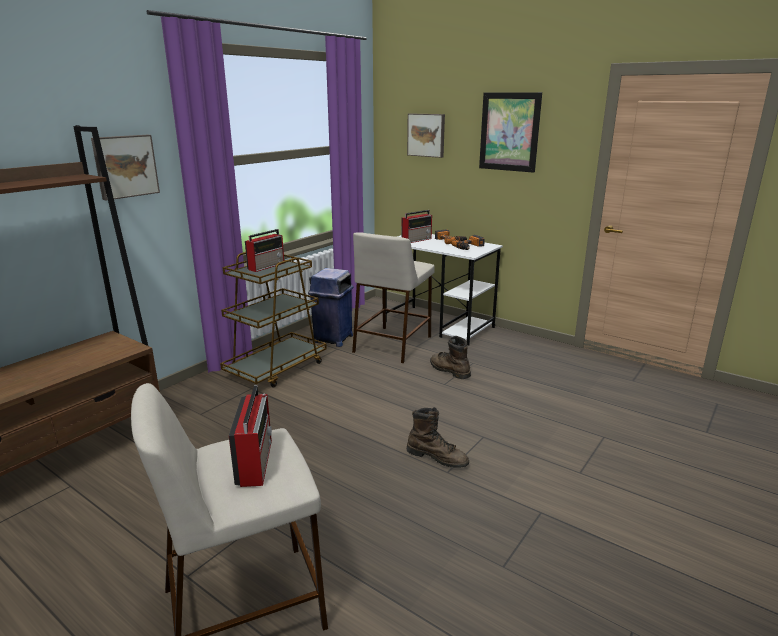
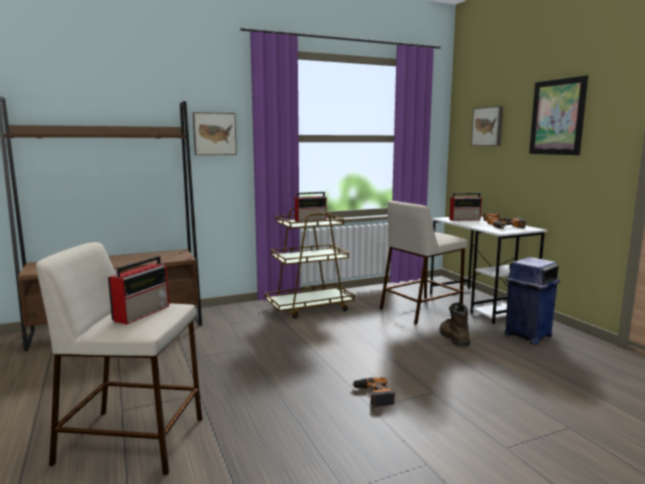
camera: 30 degrees right, 10 degrees down
(332, 339) = (373, 298): blue trash can -> blue trash can (527, 335)
(437, 457) = (373, 395): brown boot -> power drill

